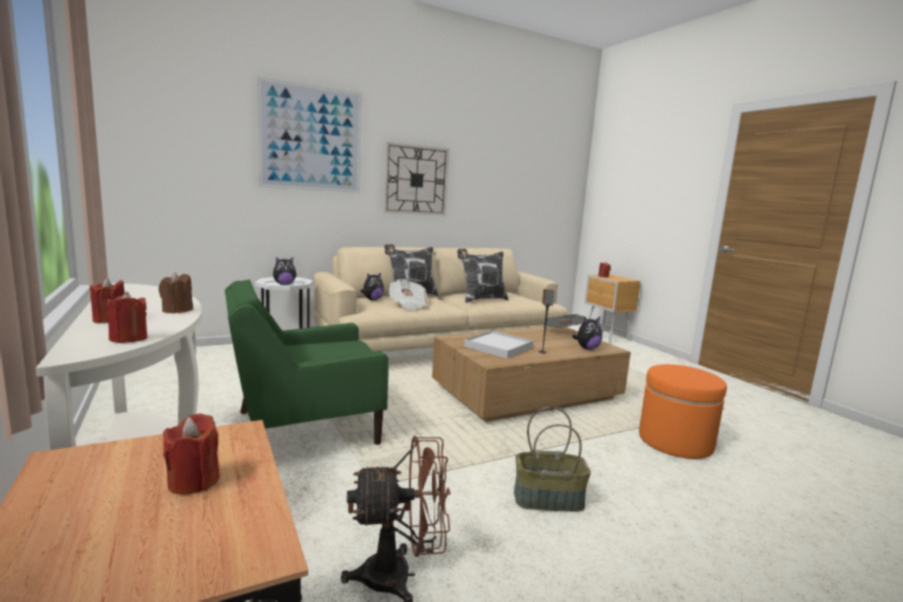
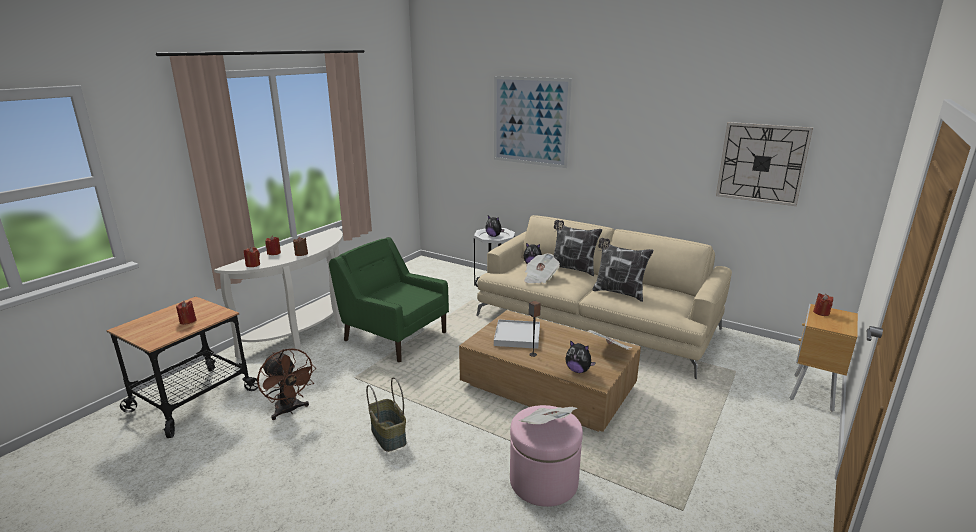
camera: 60 degrees right, 10 degrees up
(416, 180) = (621, 158): wall clock -> wall clock (762, 163)
(675, 441) = (543, 481): orange ottoman -> pink ottoman
(692, 374) = (547, 427): none -> newspaper

